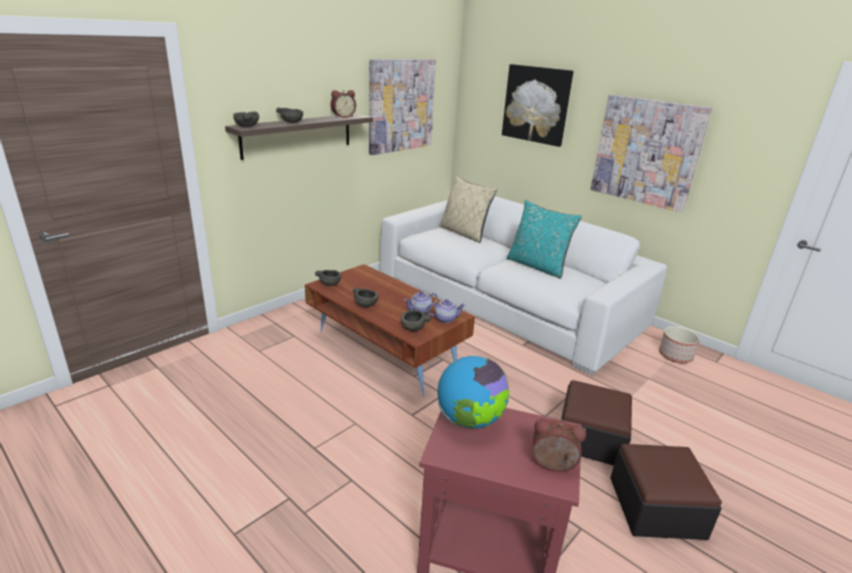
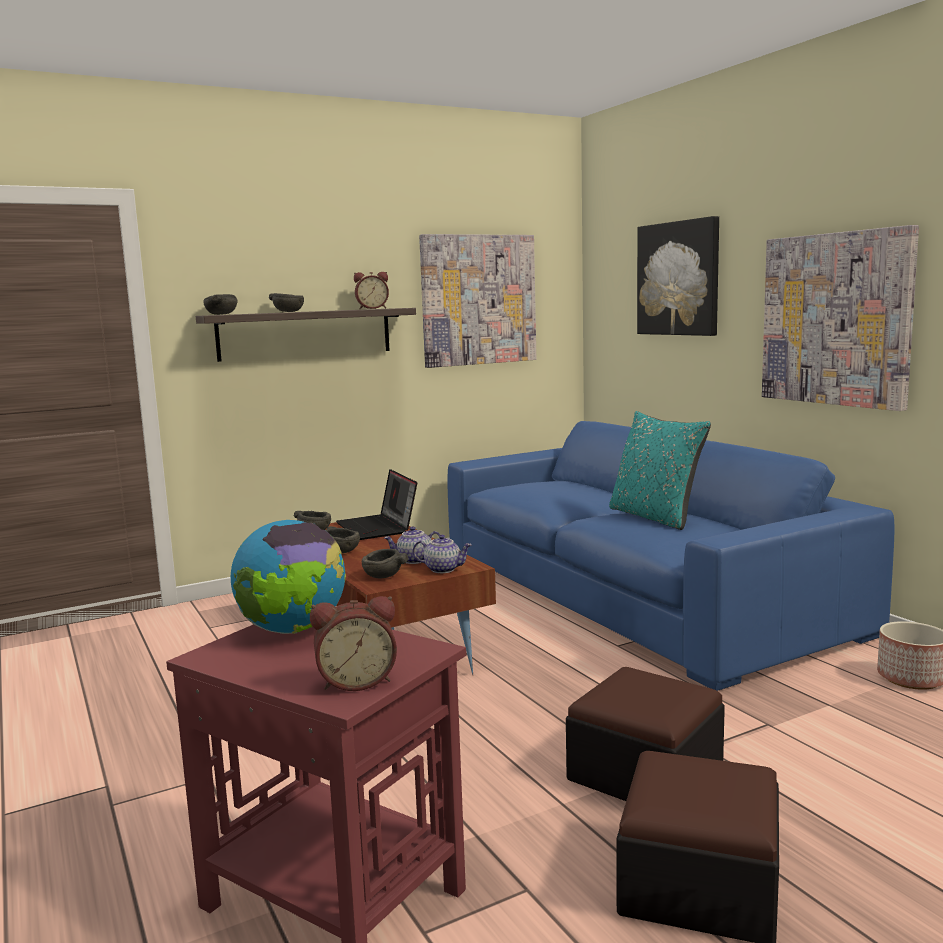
camera: 20 degrees right, 15 degrees down
(370, 278) = (378, 528): none -> laptop
(464, 233) = (572, 484): beige pillow -> none
(507, 300) = (635, 591): white sofa -> blue sofa
(552, 465) = (356, 681): alarm clock -> alarm clock turned 135 degrees clockwise

